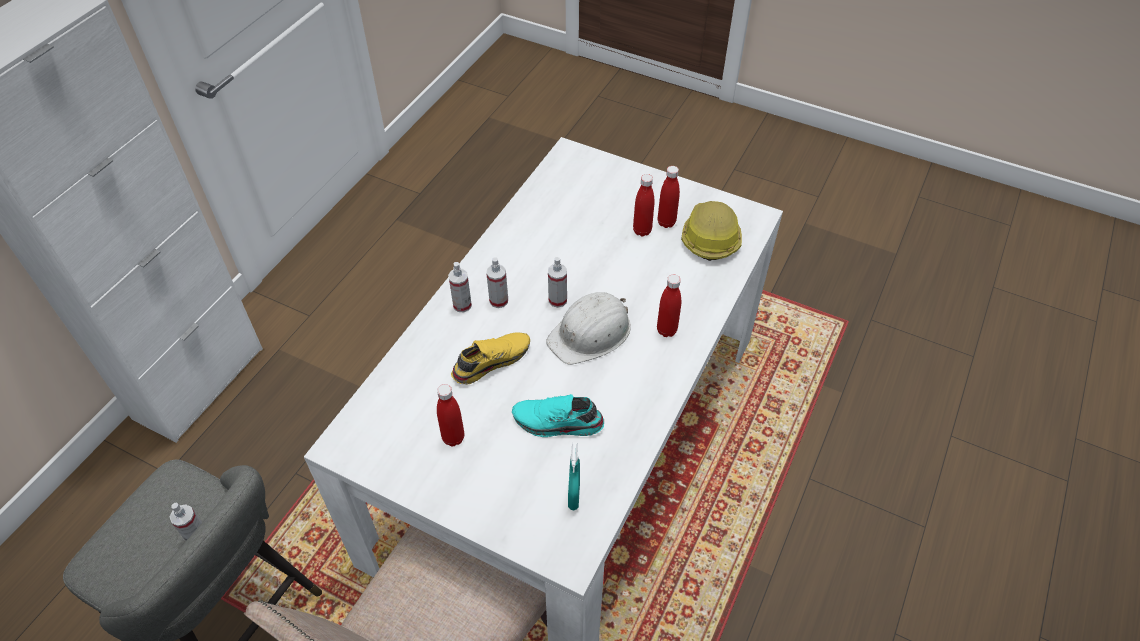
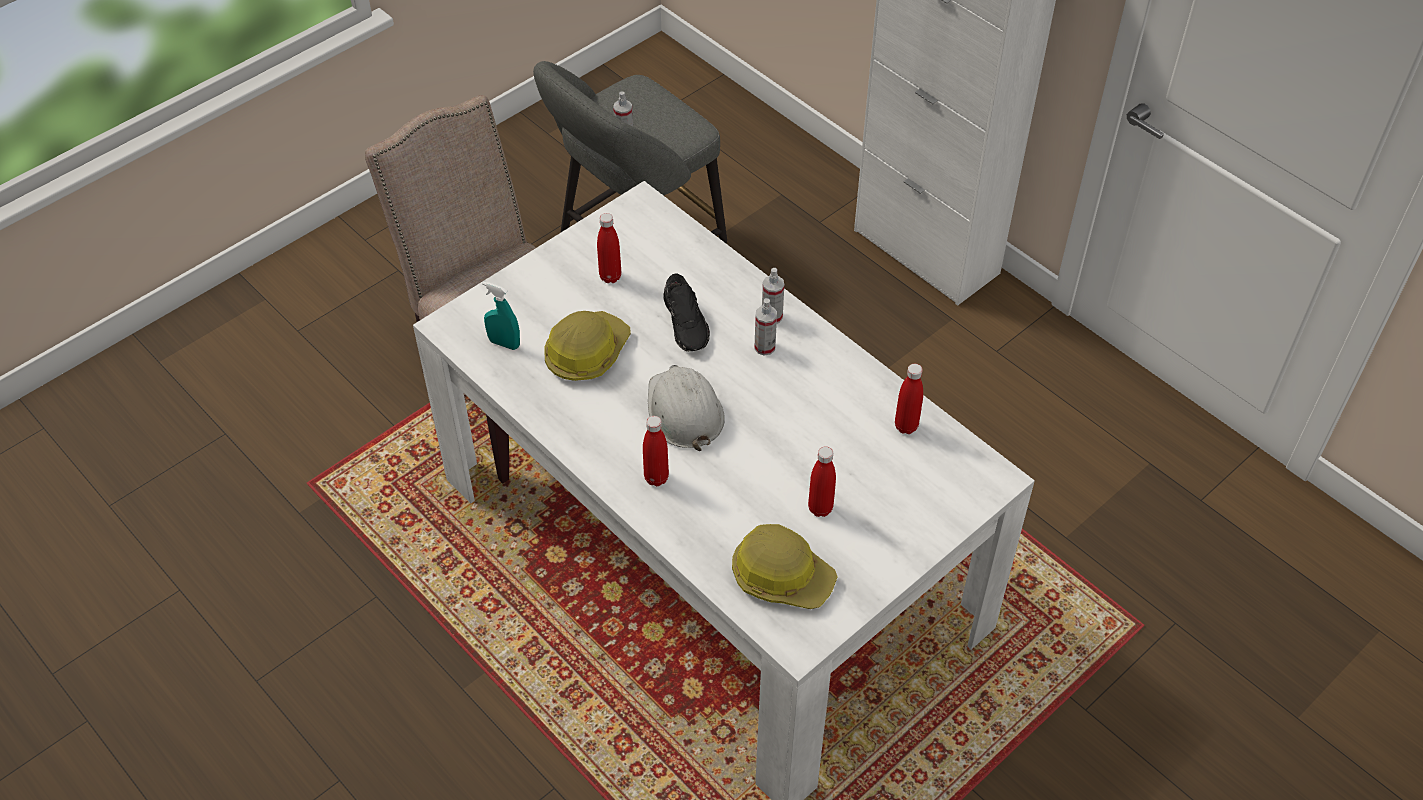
camera: 110 degrees right, 0 degrees up
(491, 360) = (687, 322): yellow shoe -> black shoe
(557, 300) = (743, 396): spray bottle -> none
(557, 423) = (586, 353): turquoise shoe -> hard hat
(666, 222) = (825, 539): red bottle -> red bottle (906, 426)

